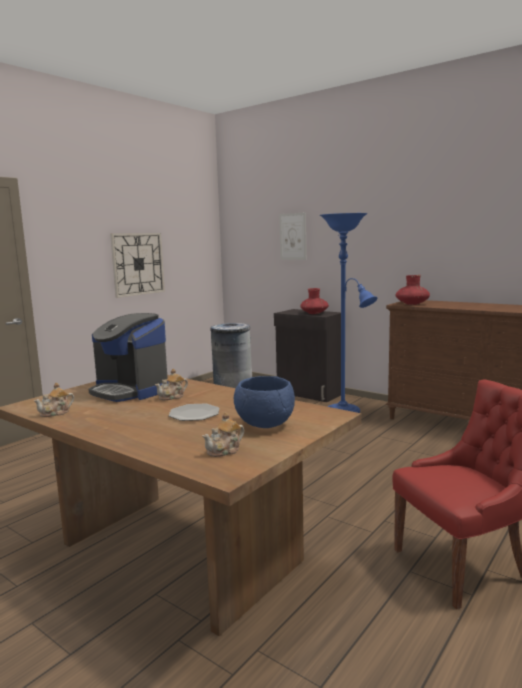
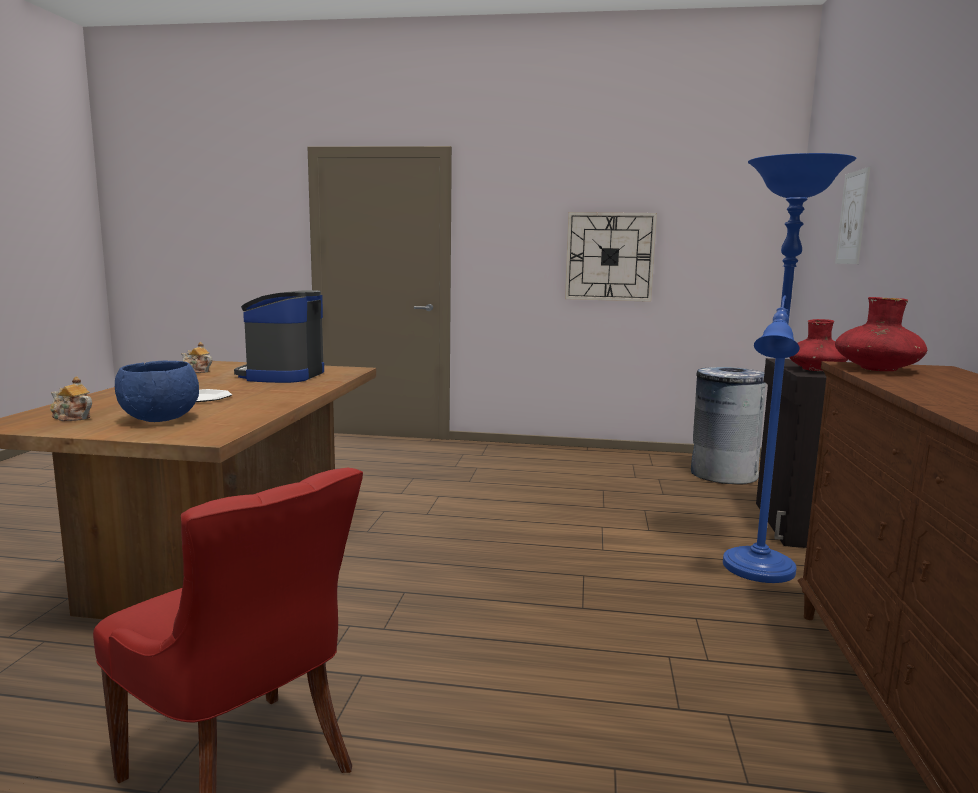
camera: 60 degrees right, 0 degrees up
(172, 397) = (264, 386): teapot -> none

